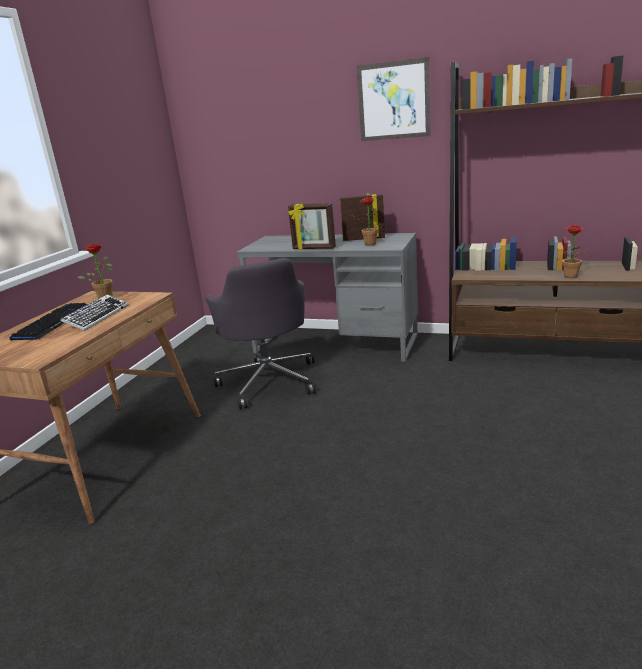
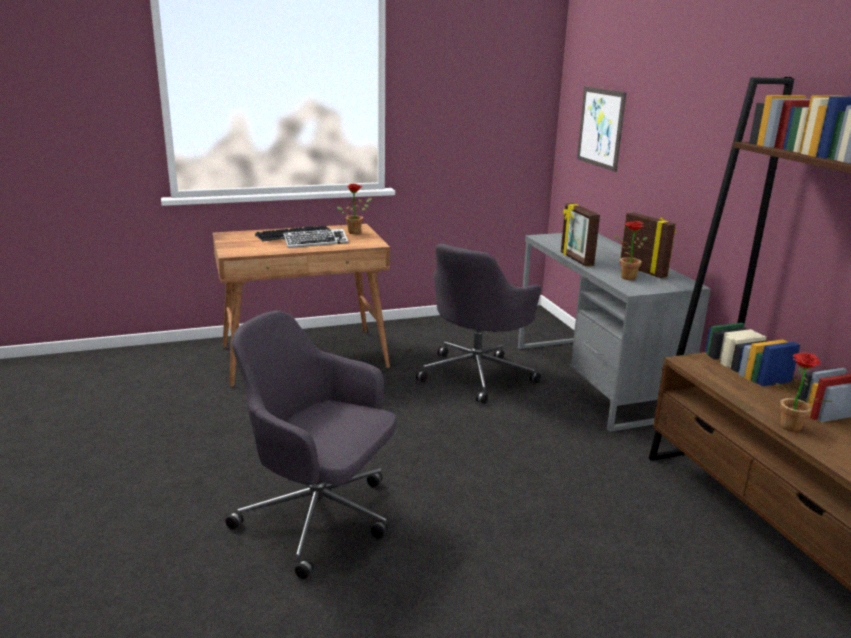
camera: 50 degrees right, 0 degrees up
(393, 101) = (730, 110): picture -> picture (600, 127)
(399, 530) = (319, 518): none -> grey office chair

